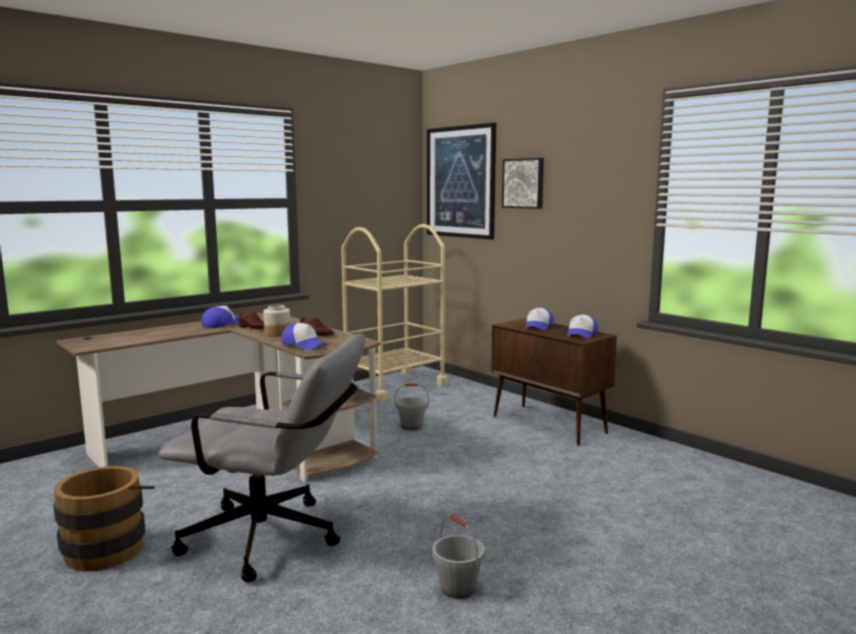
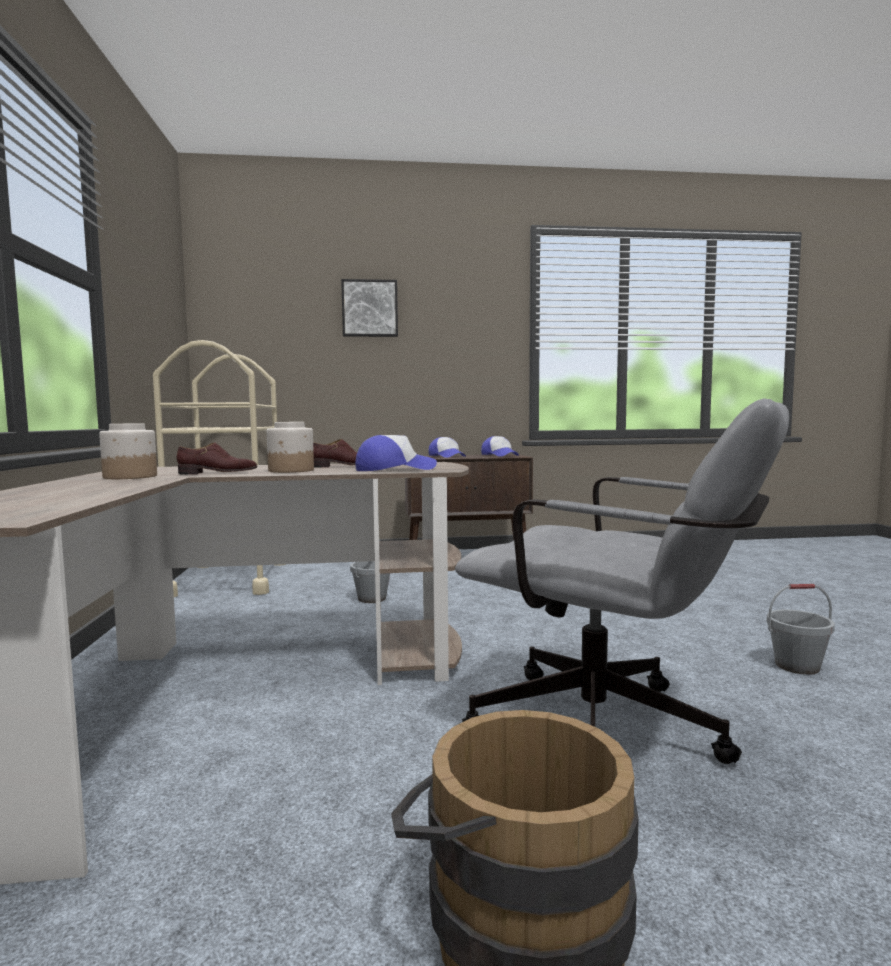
camera: 55 degrees left, 5 degrees down
(222, 324) = (129, 477): cap -> jar
(275, 540) = (618, 736): grey office chair -> grey office chair turned 75 degrees clockwise
(460, 182) = (264, 305): picture -> none

